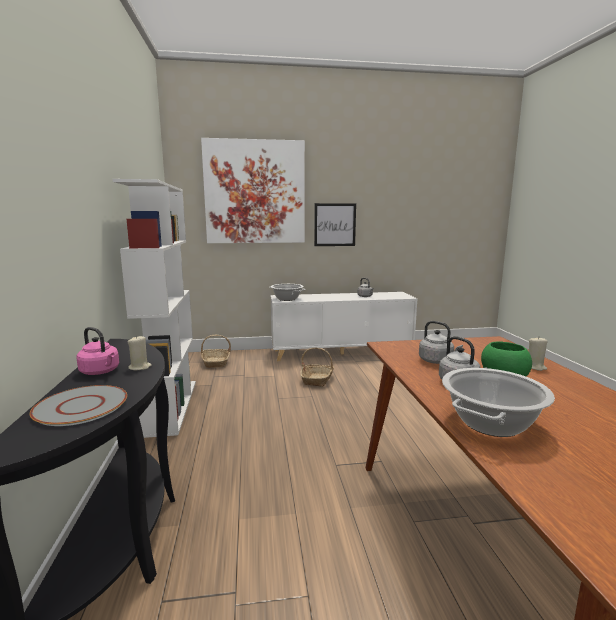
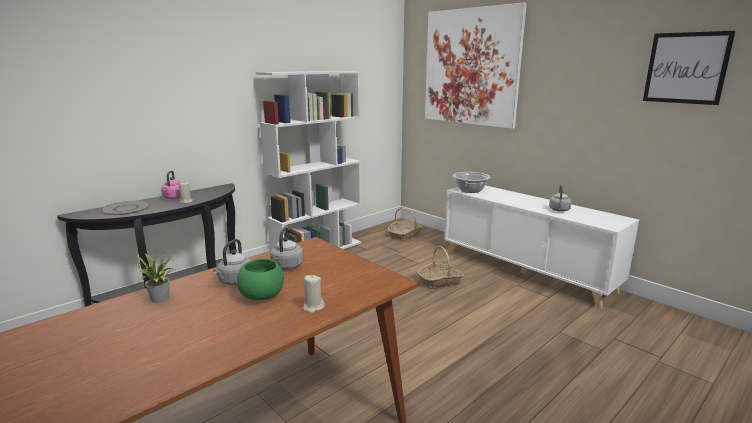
camera: 55 degrees right, 5 degrees up
(335, 225) = (553, 110): picture -> picture (686, 68)
(491, 423) = (158, 300): cooking pot -> potted plant

